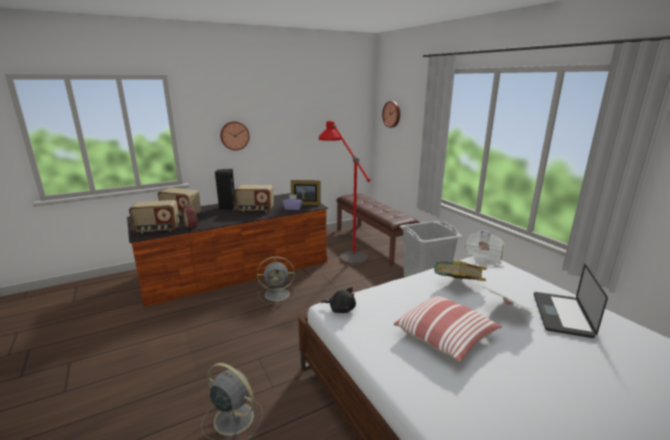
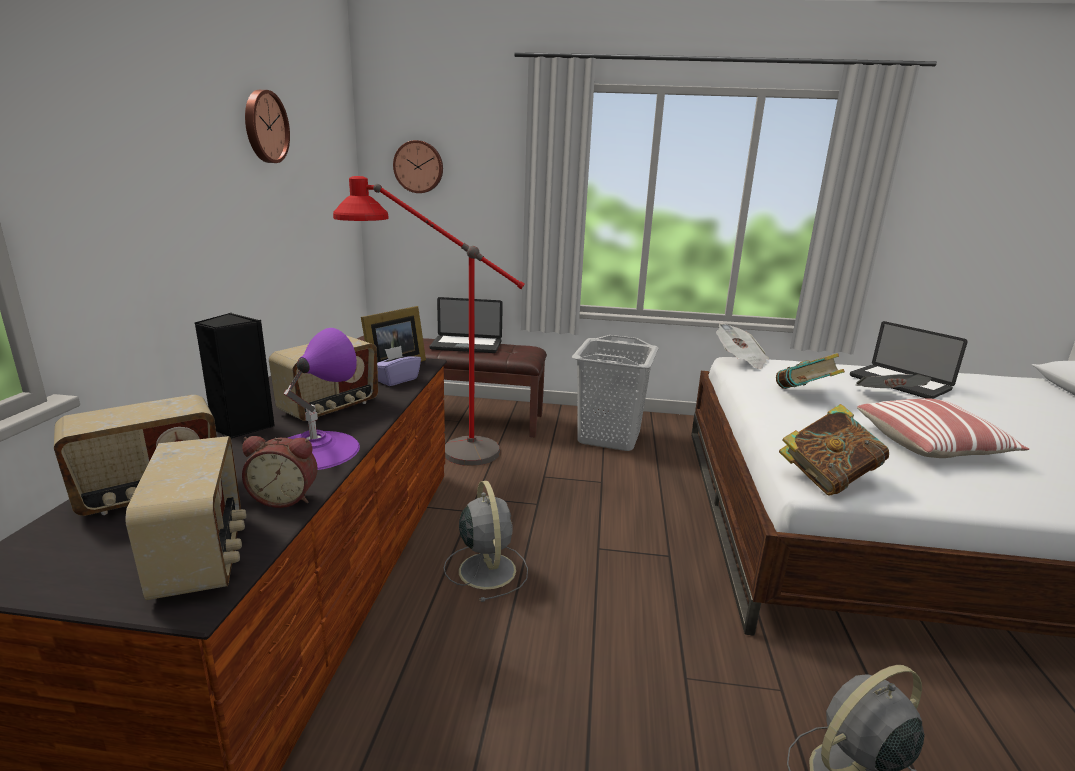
camera: 55 degrees left, 0 degrees up
(157, 229) = (203, 557): radio -> radio turned 45 degrees counterclockwise
(224, 218) = (314, 450): none -> purple table lamp
(234, 135) = (159, 219): wall clock -> wall clock (264, 127)
(278, 294) = (486, 569): grey fan -> grey fan turned 45 degrees counterclockwise
(341, 309) = (827, 479): black plush toy -> book
(383, 208) = (466, 345): none -> laptop

